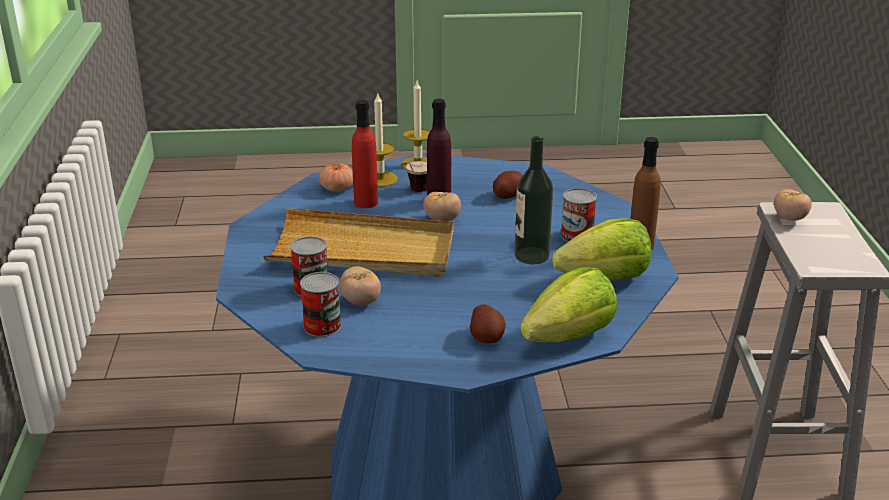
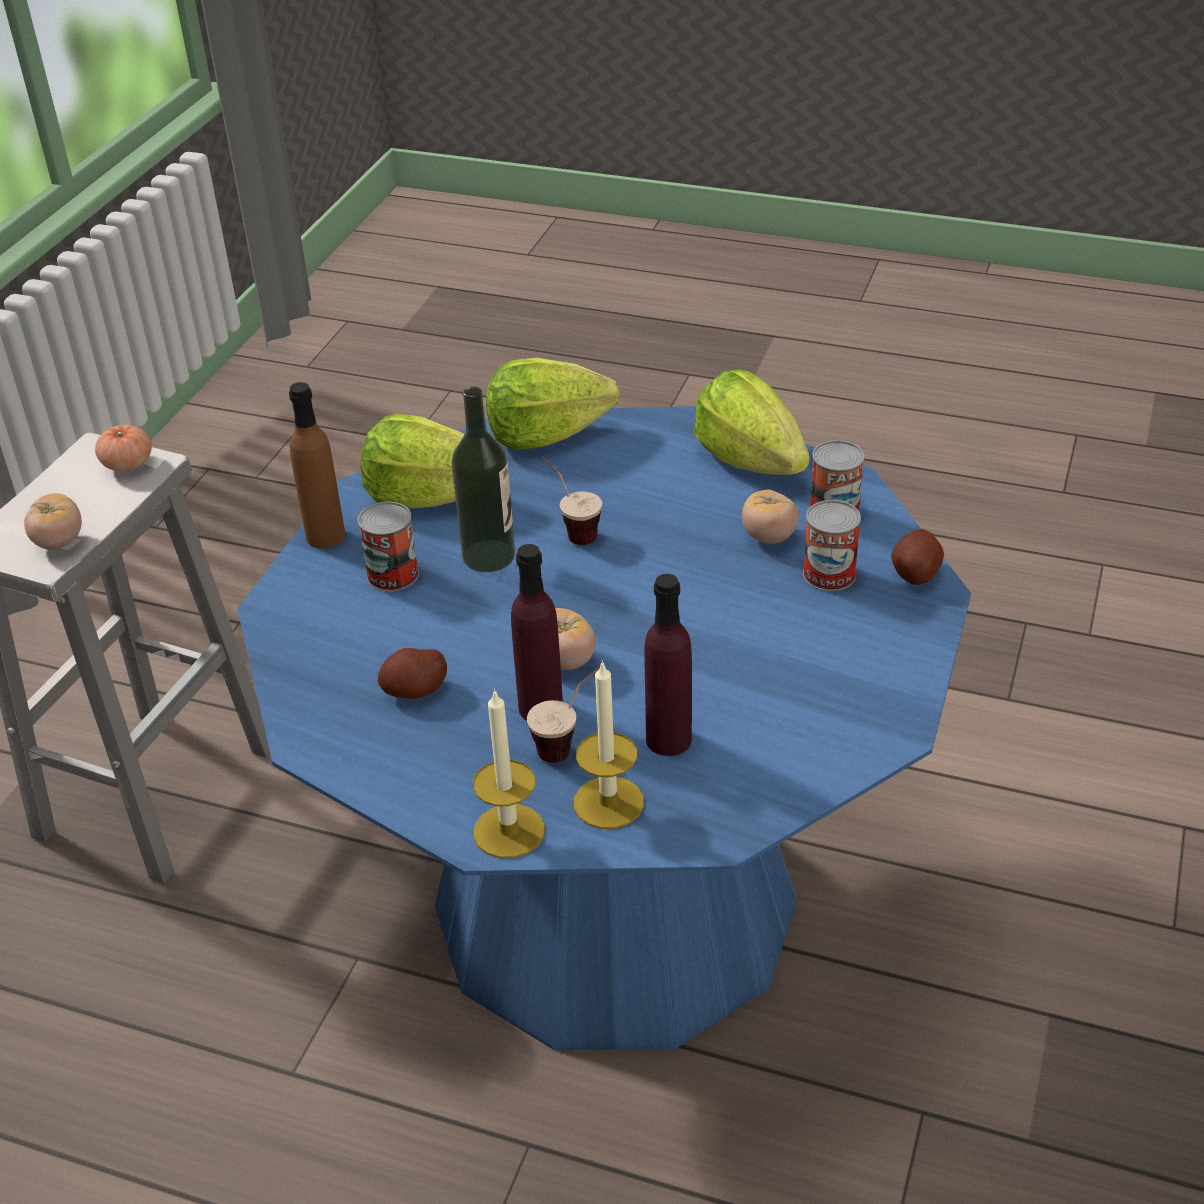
camera: 155 degrees left, 10 degrees up
(337, 188) = (704, 796): tomato -> tomato (127, 464)
(363, 250) = (725, 626): beige tray -> none
(366, 202) = (668, 739): red bottle -> purple bottle
(401, 350) = (750, 460): none -> lettuce
(487, 337) = (641, 454): potato -> potato (915, 573)
(494, 279) = (571, 529): none -> cup

